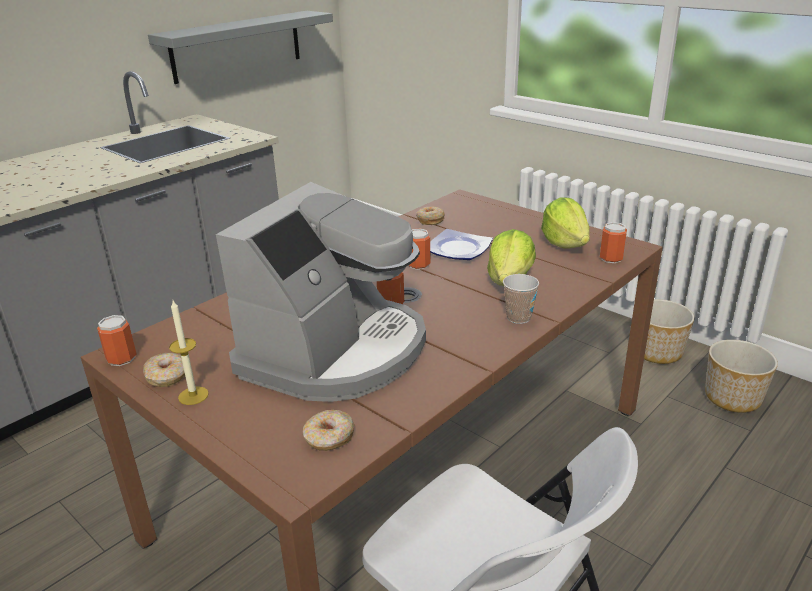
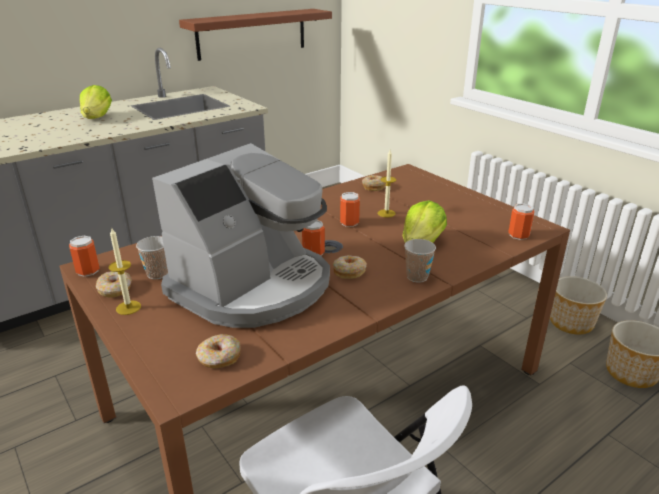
camera: 10 degrees right, 0 degrees up
(212, 351) = (157, 274): none -> cup
(237, 46) = (252, 33): grey shelf -> brown shelf
(440, 321) = (349, 271): none -> donut
(456, 249) = (386, 213): plate -> candle
(565, 243) = (482, 218): lettuce -> lettuce (97, 117)

